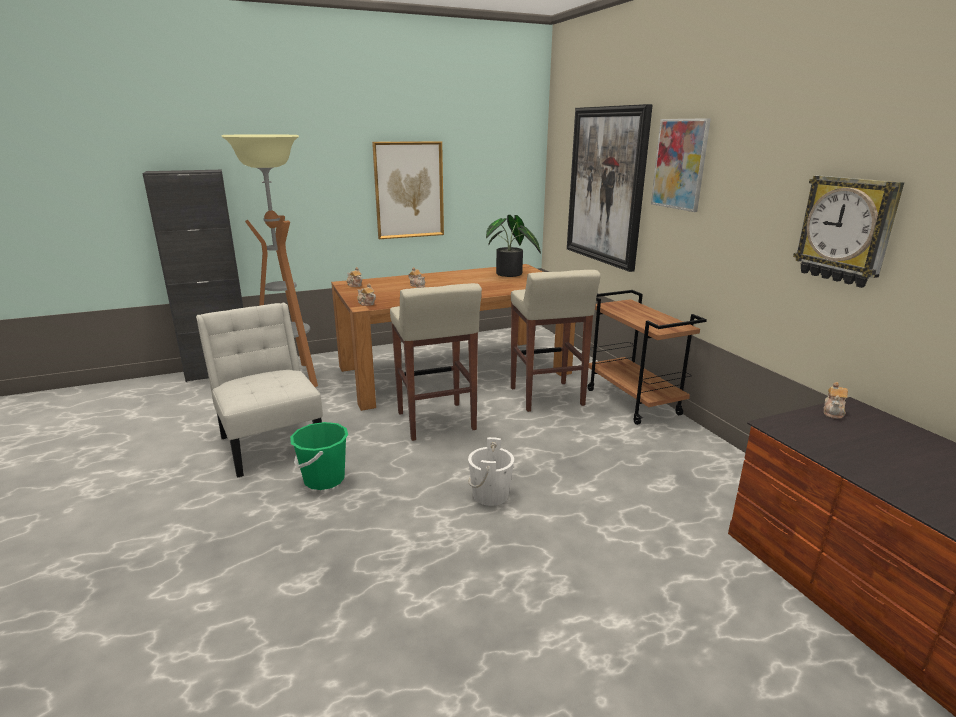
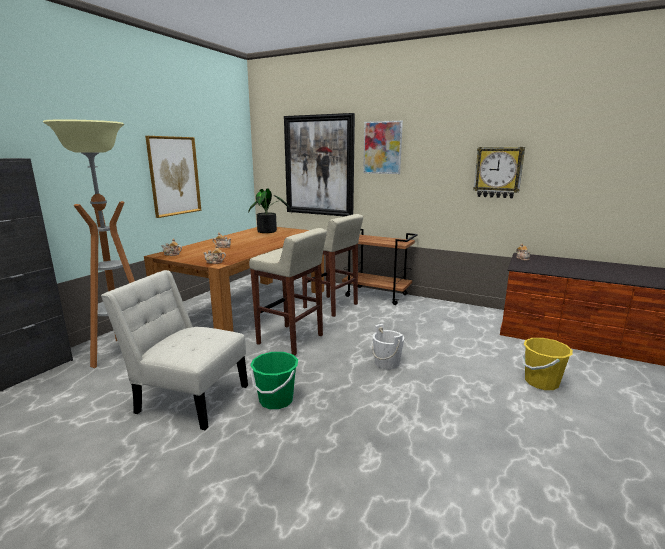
camera: 40 degrees left, 5 degrees down
(659, 632) = (541, 382): none -> yellow bucket

